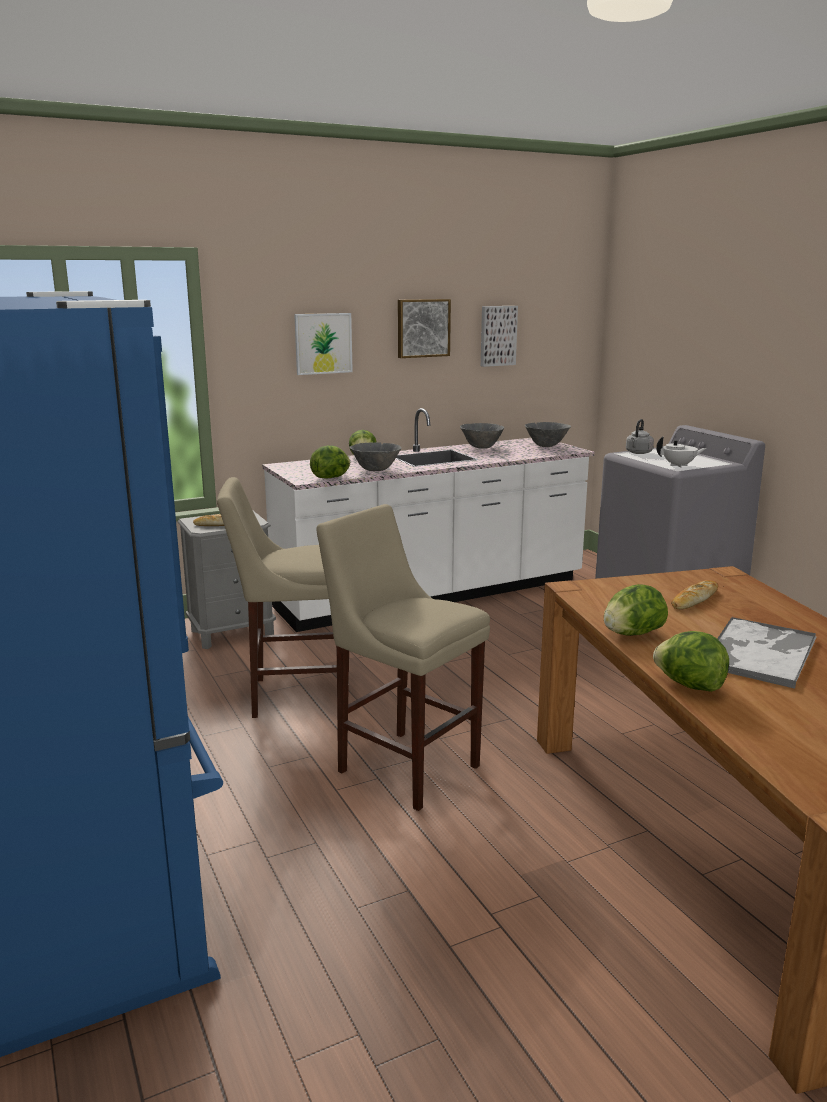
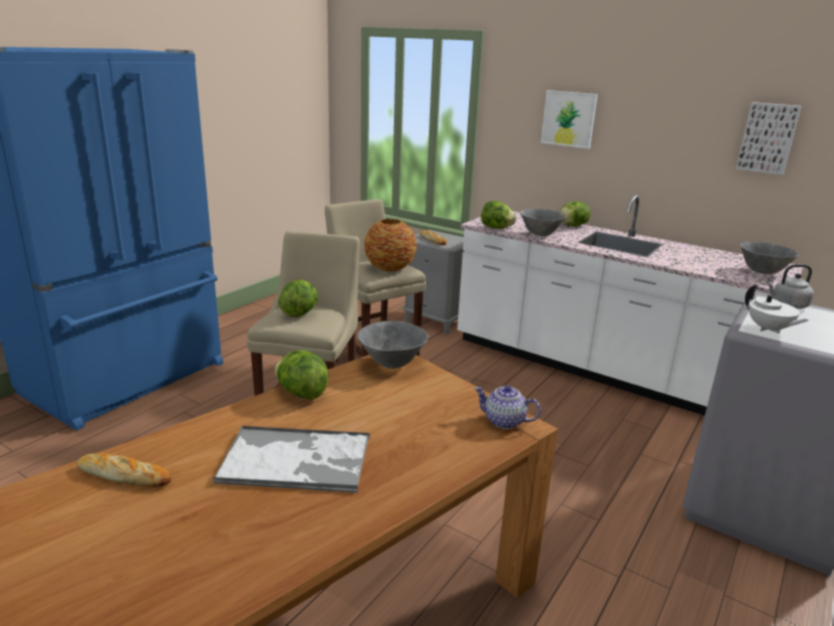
camera: 60 degrees right, 5 degrees up
(317, 552) = (390, 268): none -> vase
(422, 328) = (672, 117): picture -> none
(481, 448) = (693, 252): grey bowl -> grey bowl (392, 364)
(689, 685) = (199, 429): lettuce -> lettuce (300, 313)
(694, 599) = (419, 414): bread -> bread (124, 475)
(718, 577) = (504, 421): none -> teapot

